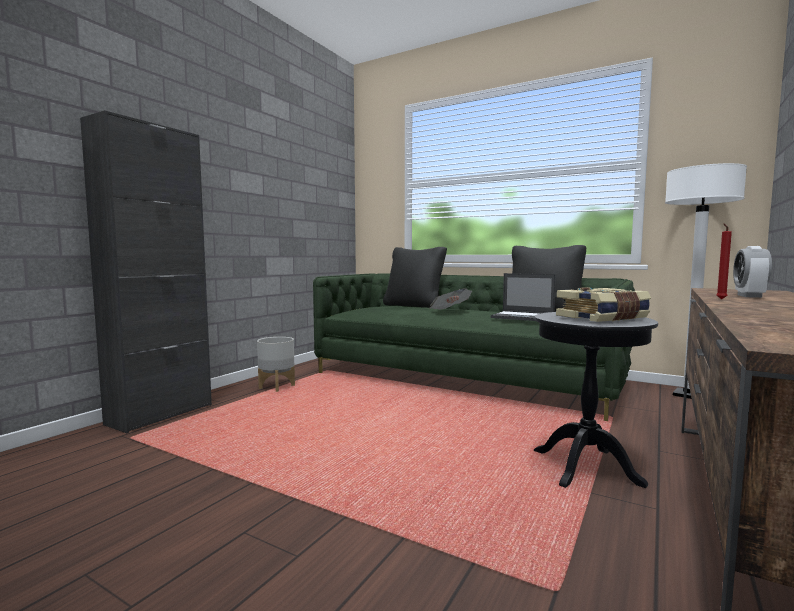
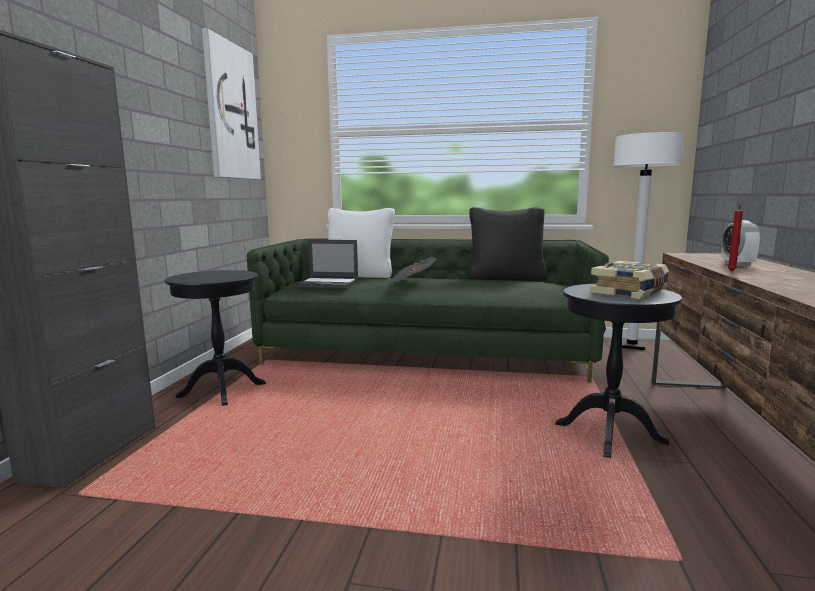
camera: 20 degrees left, 5 degrees up
(277, 387) = (222, 390): grey planter -> black side table
(322, 171) = (231, 112): none -> picture
(414, 306) = (359, 276): black pillow -> white pillow
(523, 317) = (497, 285): laptop -> laptop (328, 283)

